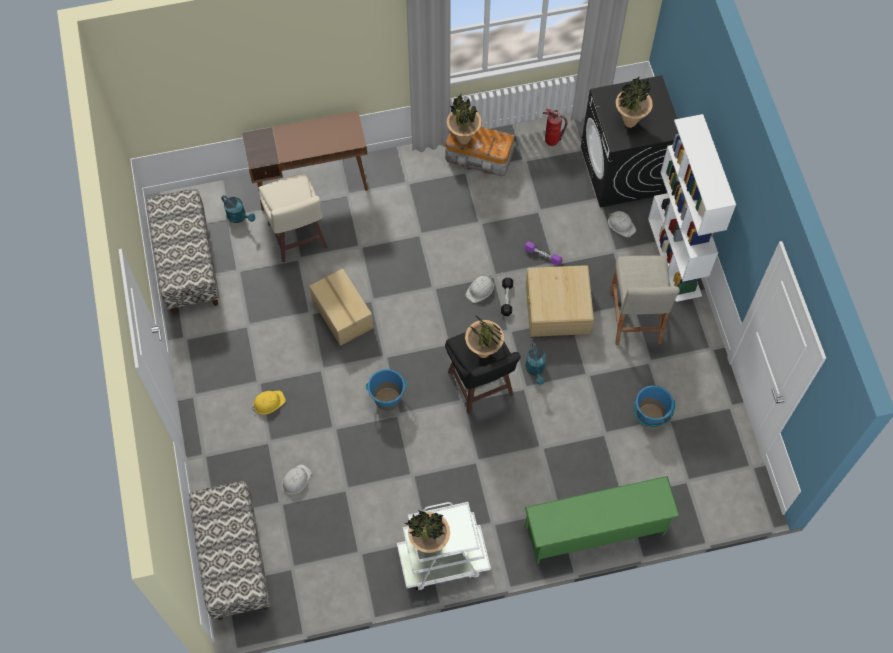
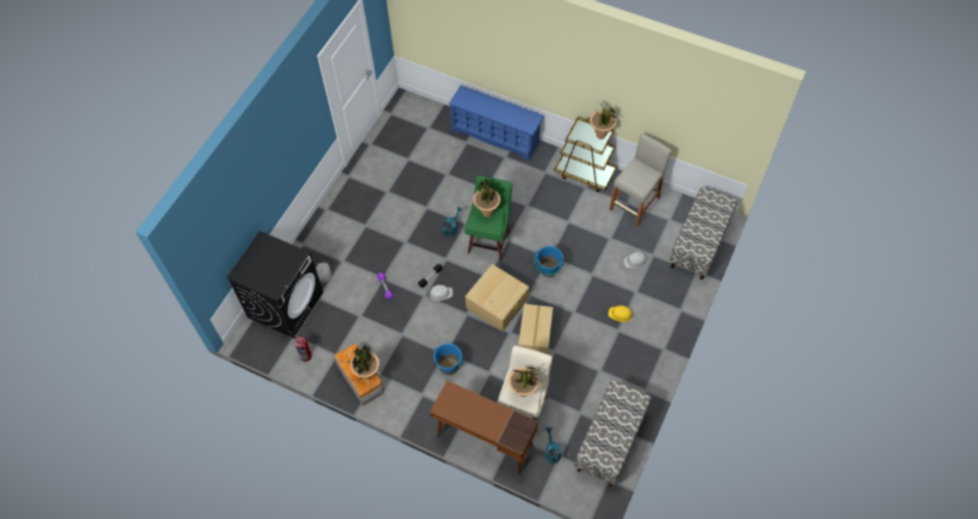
camera: 140 degrees left, 5 degrees down
(443, 560) = (585, 173): white cart -> brown cart
(480, 385) = (490, 241): black stool -> green stool
(557, 308) = (407, 252): beige storage box -> beige storage box (497, 302)
(595, 532) = (496, 136): green shoe rack -> blue shoe rack
(629, 123) = (279, 261): potted plant -> potted plant (523, 392)
(635, 317) = (370, 218): beige stool -> beige stool (635, 204)
(650, 415) = (415, 167): blue bucket -> blue bucket (449, 366)
(675, 257) = (314, 234): white bookcase -> none

